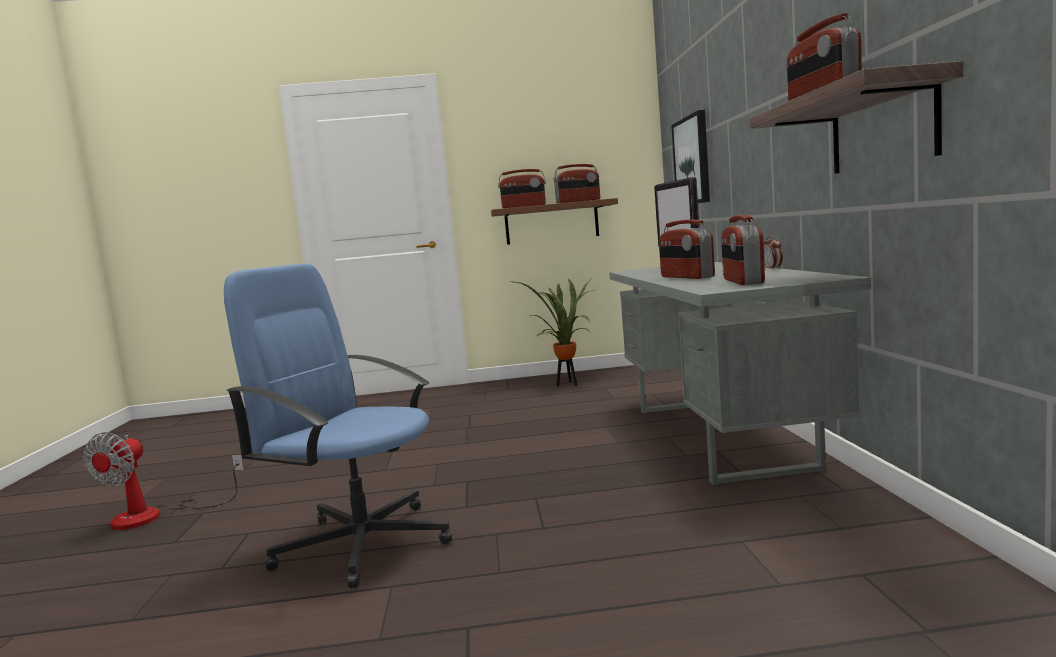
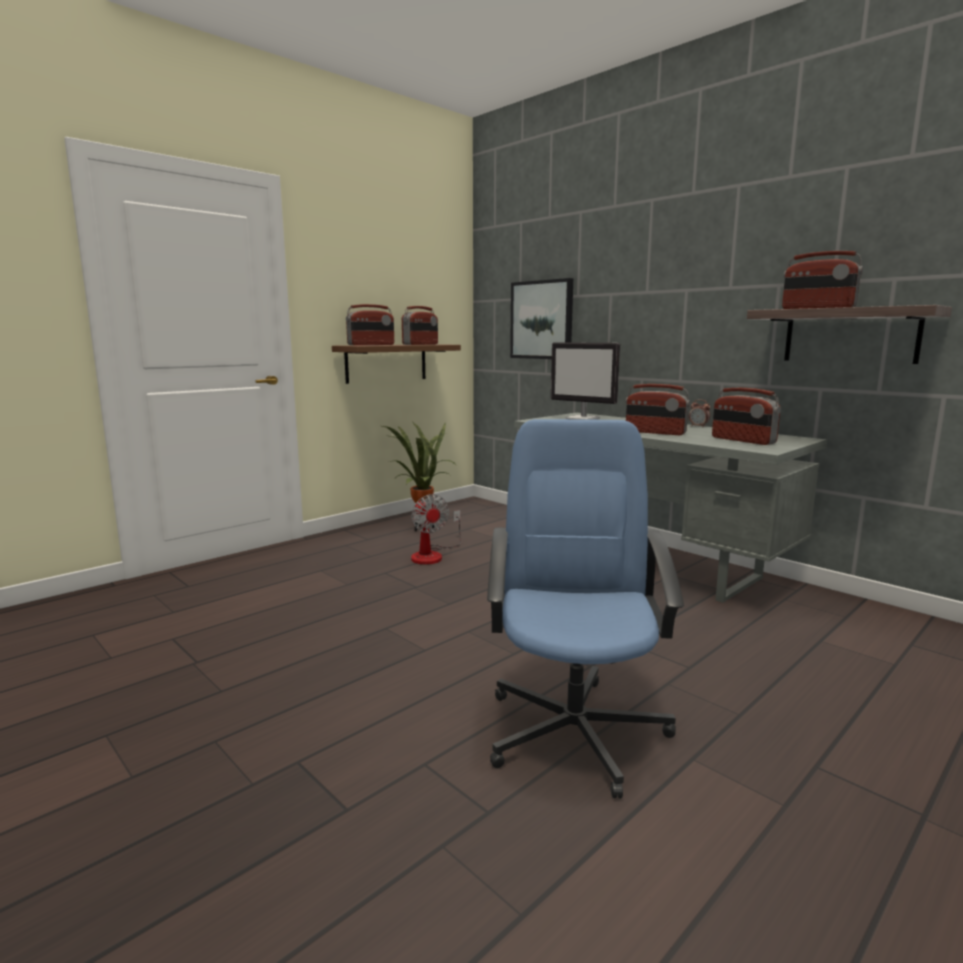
camera: 40 degrees left, 5 degrees up
(155, 516) = (225, 790): fan -> fan (432, 555)
(361, 542) = (575, 730): blue office chair -> blue office chair turned 105 degrees clockwise

